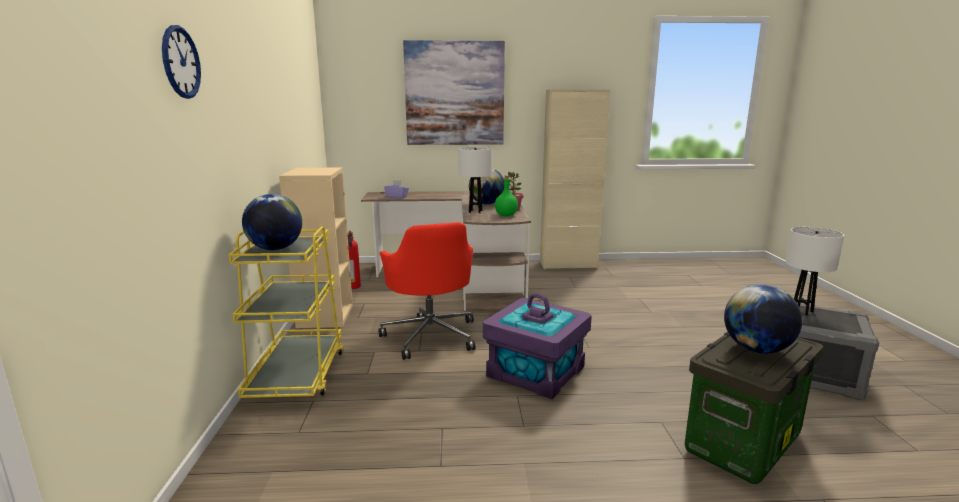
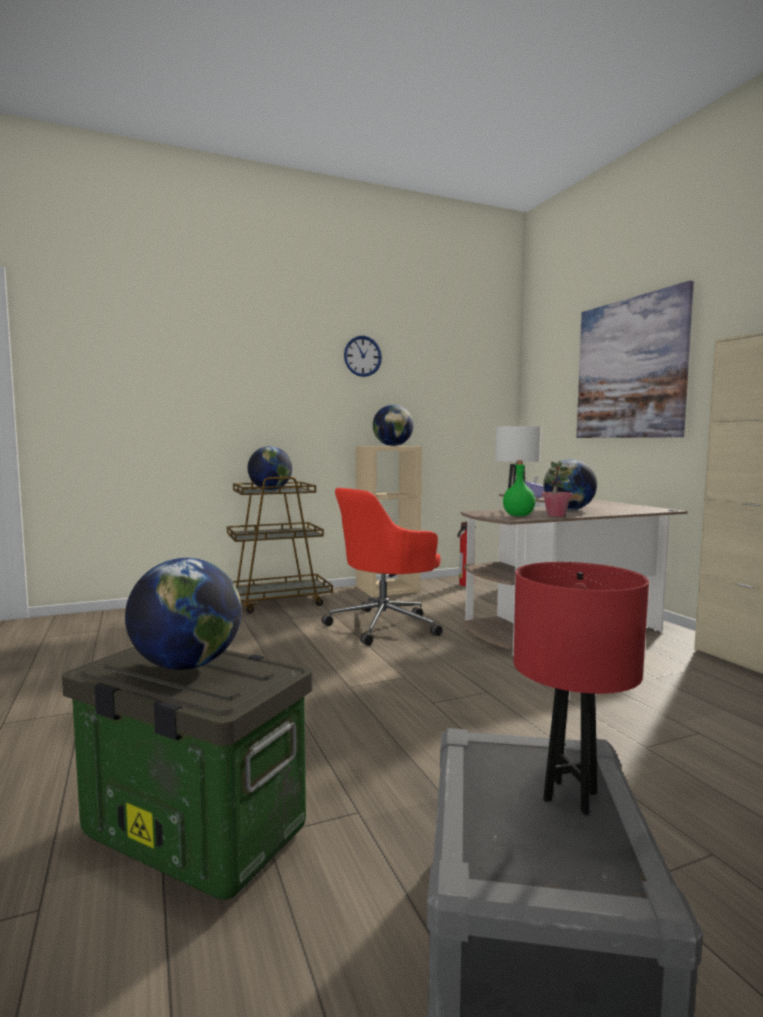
camera: 70 degrees right, 10 degrees down
(181, 62) = (215, 351): wall clock -> wall clock (362, 356)
(297, 375) = (276, 602): yellow cart -> brown cart
(316, 170) = (392, 445): none -> globe
(535, 372) = (336, 678): purple storage box -> none
(802, 311) = (570, 797): white table lamp -> red table lamp

